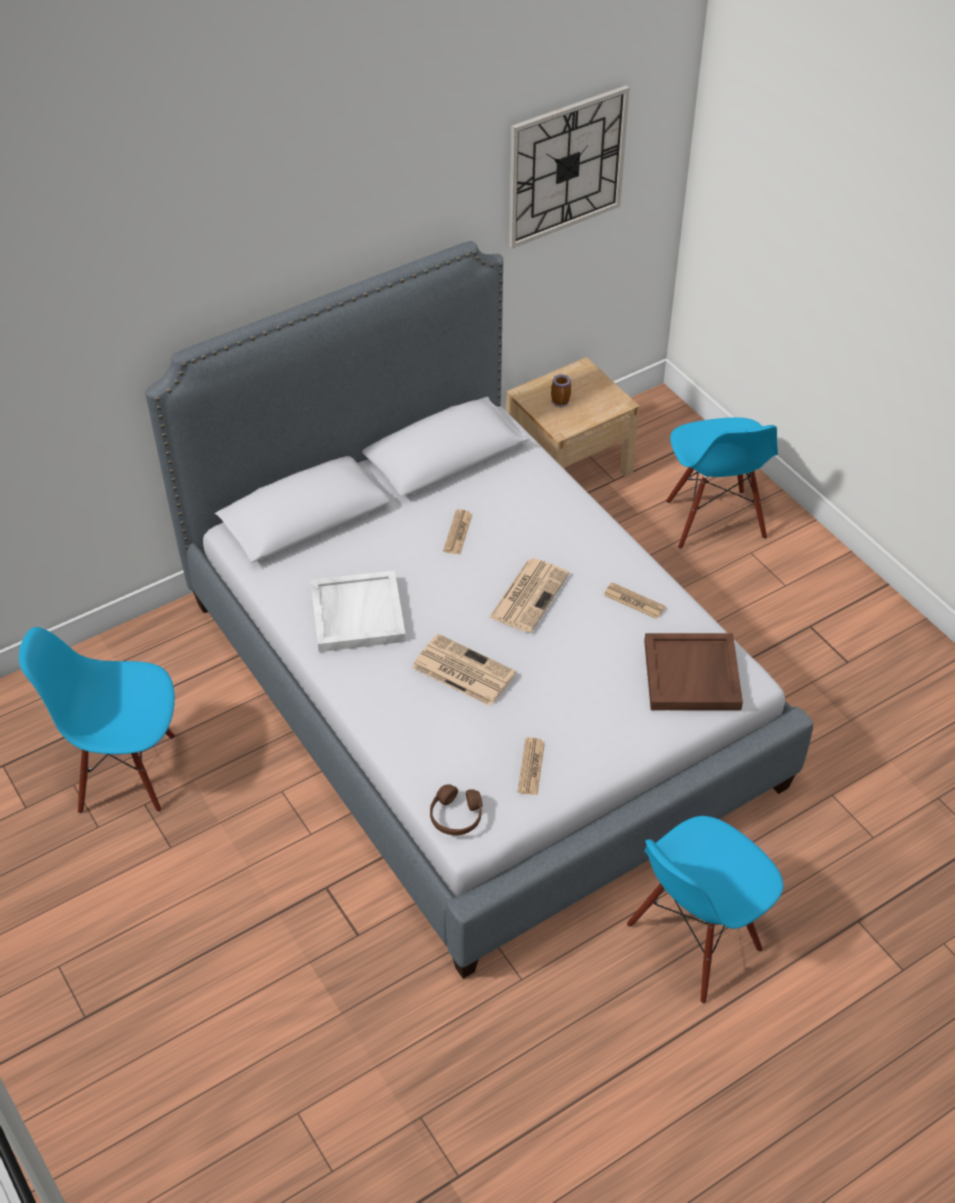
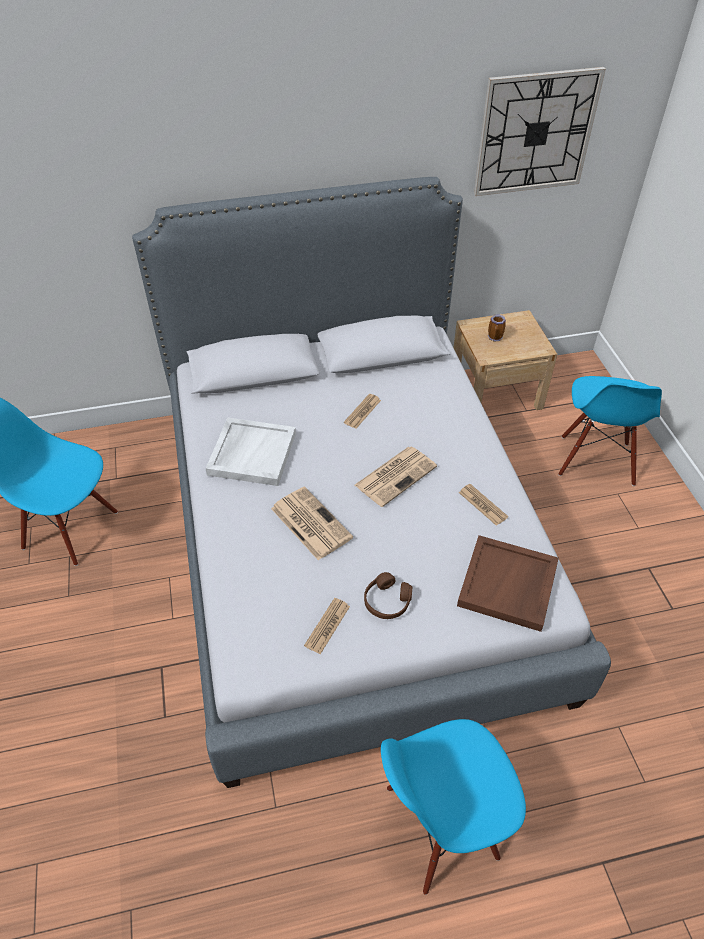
camera: 20 degrees right, 0 degrees up
(456, 816) = (240, 651): brown headphones -> brown headphones (387, 601)

